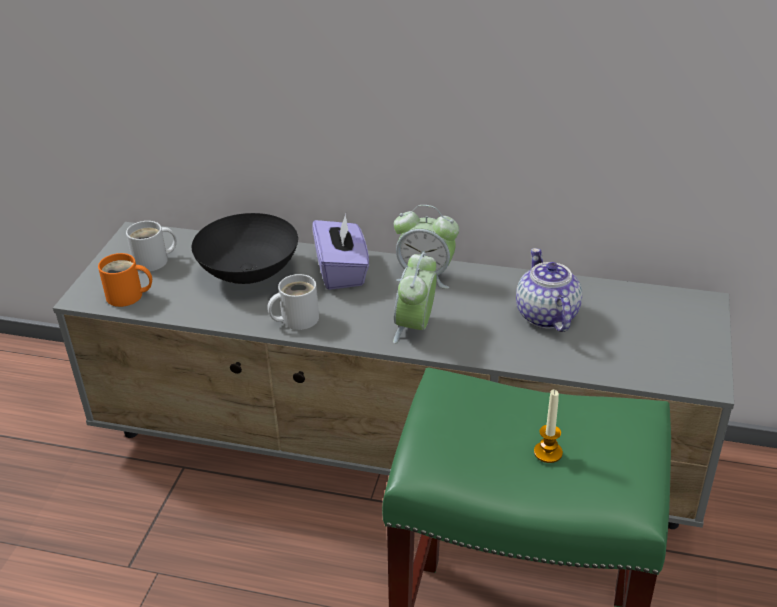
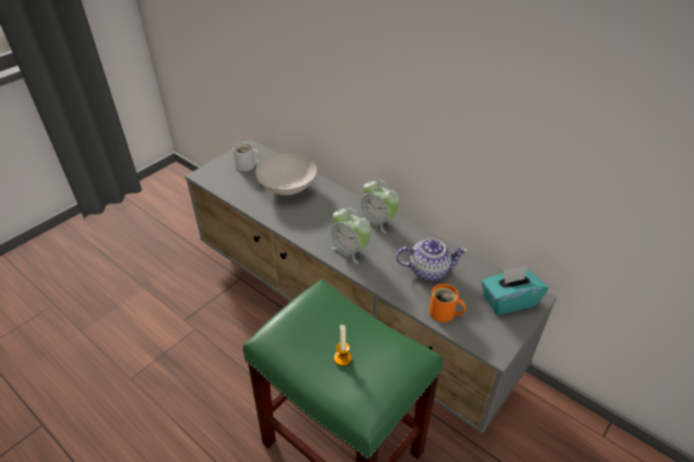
camera: 25 degrees right, 5 degrees up
(128, 296) = (221, 181): orange mug -> orange mug (444, 314)
(247, 274) = (286, 188): black bowl -> white bowl
(296, 319) = (292, 223): white mug -> none
(342, 271) = (336, 203): purple tissue box -> none
(415, 327) = (350, 250): alarm clock -> alarm clock turned 90 degrees counterclockwise
(545, 315) = (429, 270): teapot -> teapot turned 75 degrees clockwise
(676, 317) = (508, 301): none -> turquoise tissue box

